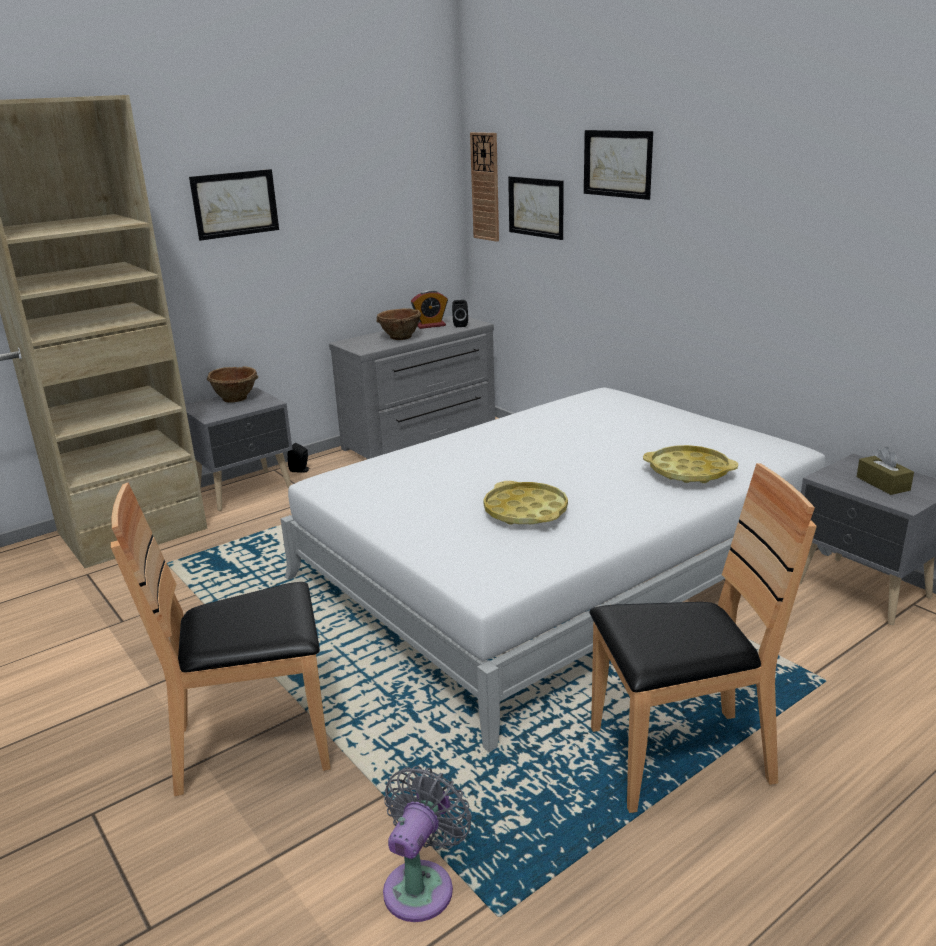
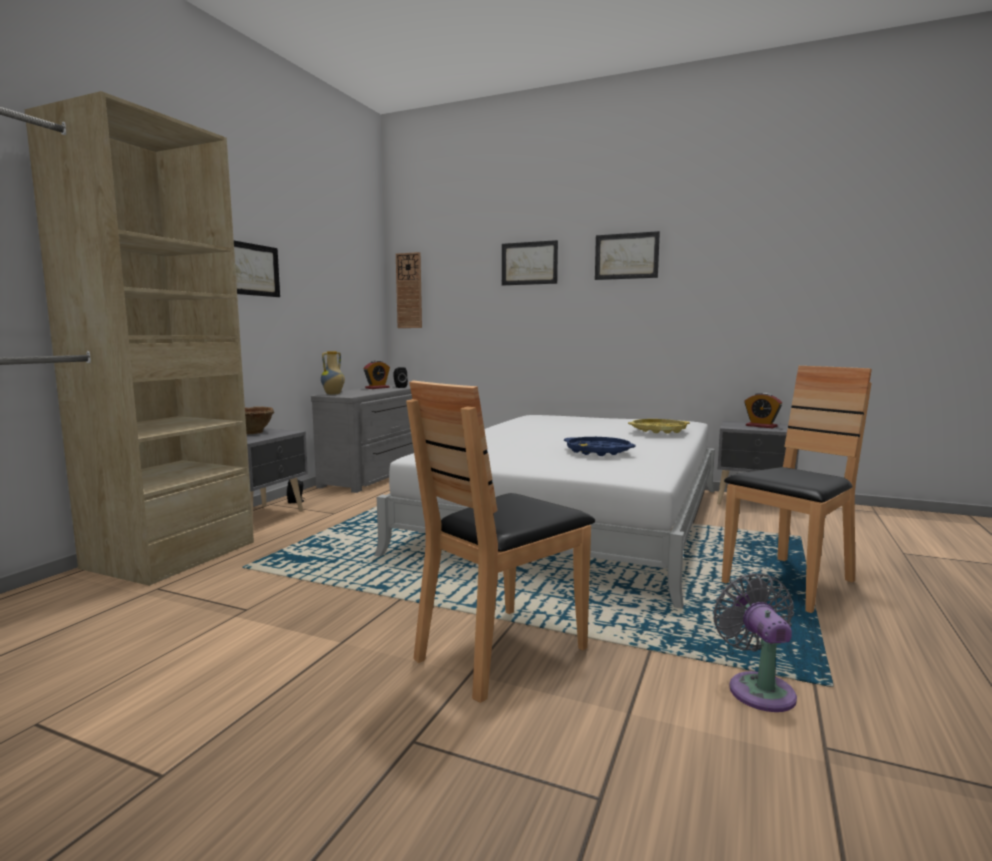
camera: 30 degrees left, 15 degrees down
(355, 342) = (333, 394): none -> vase
(400, 337) = (366, 391): brown bowl -> none
(525, 511) = (598, 451): yellow tray -> blue tray
(536, 207) = (457, 299): picture -> picture (626, 256)
(882, 483) = (761, 426): brown tissue box -> alarm clock

